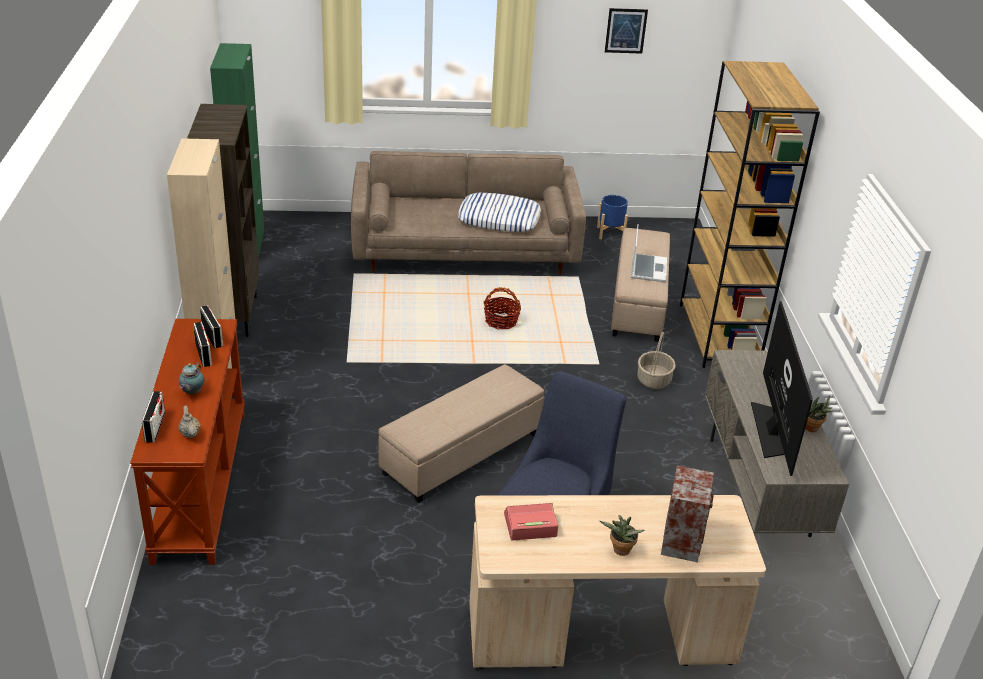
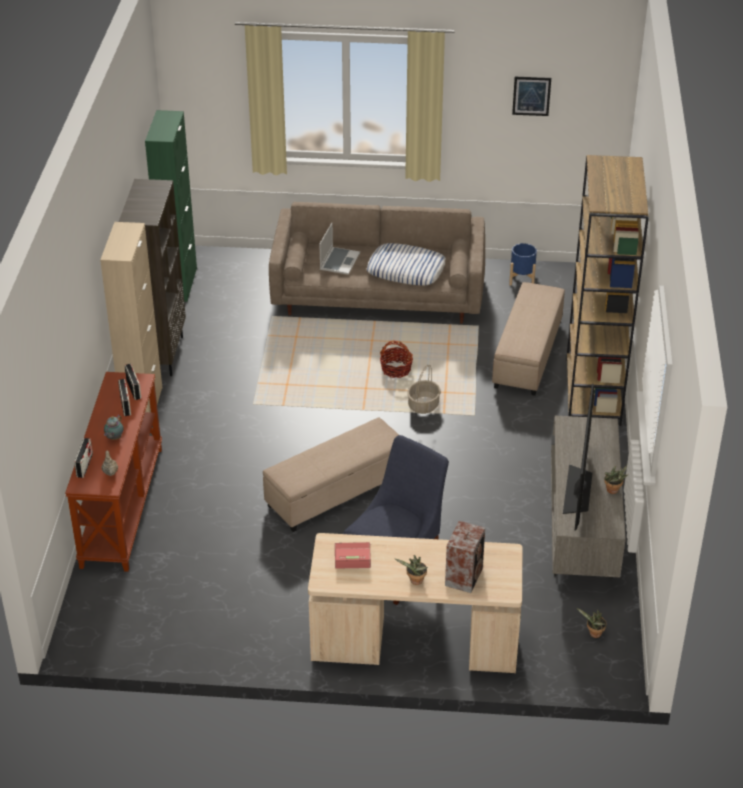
camera: 10 degrees right, 5 degrees up
(647, 268) = (531, 327): laptop -> laptop (339, 261)
(653, 380) = (519, 432): basket -> basket (423, 405)
(814, 605) = (593, 634): none -> potted plant

